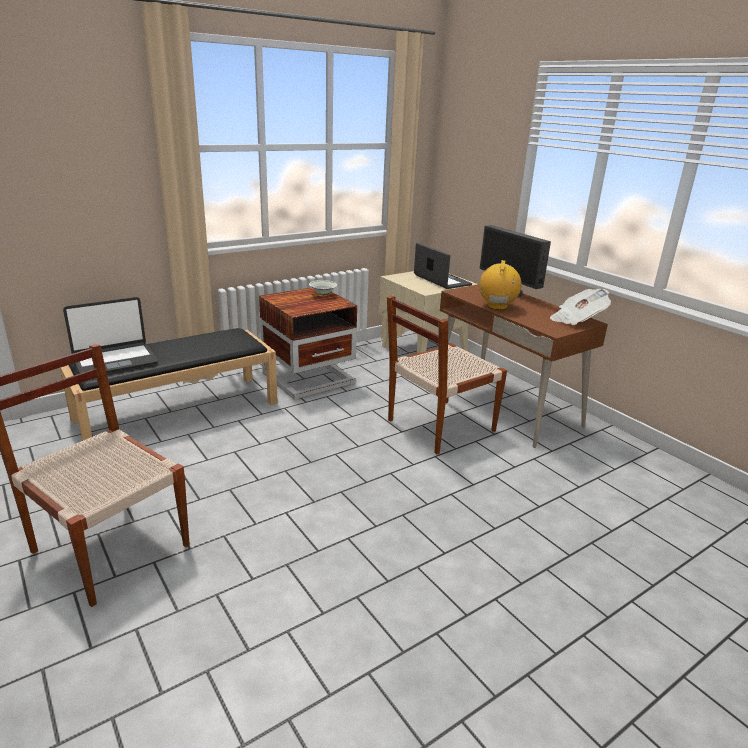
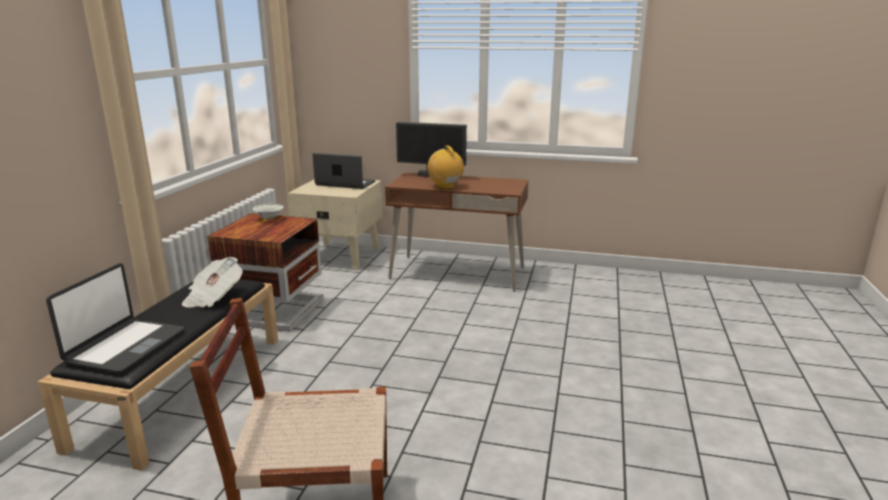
camera: 40 degrees left, 5 degrees down
(438, 427) = (436, 304): chair -> none
(577, 320) = (509, 182): newspaper -> newspaper (213, 297)

